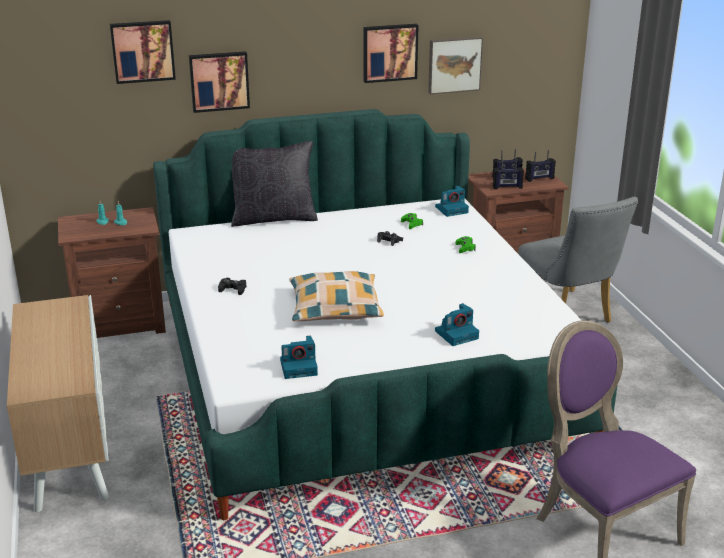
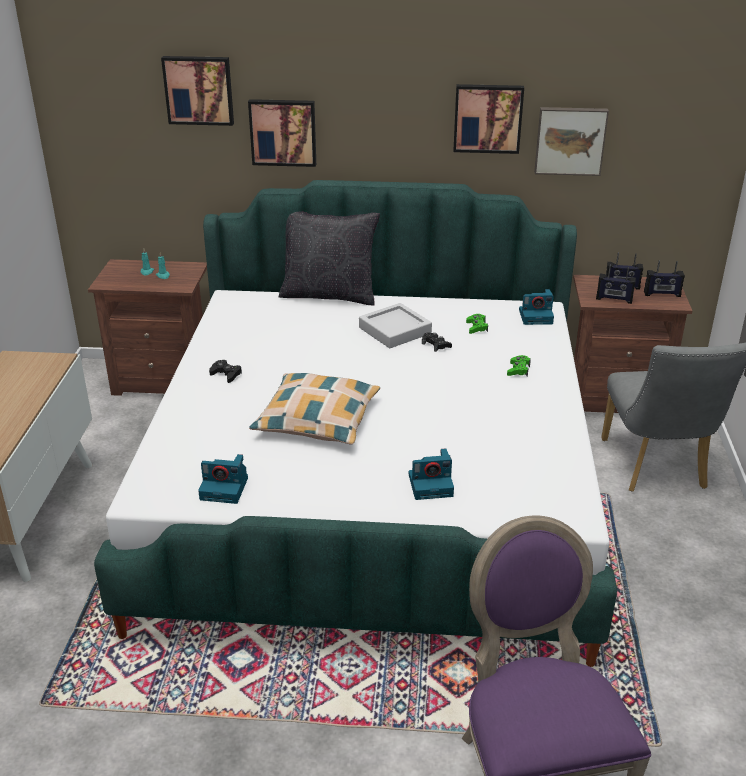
camera: 20 degrees right, 5 degrees up
(348, 236) = (395, 330): none -> grey tray

